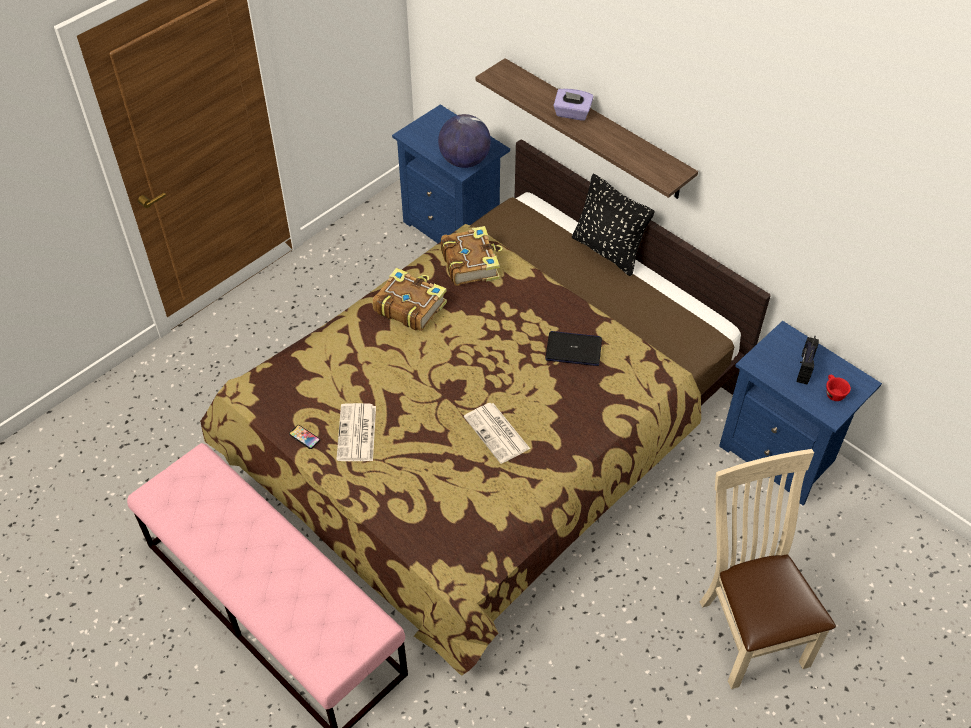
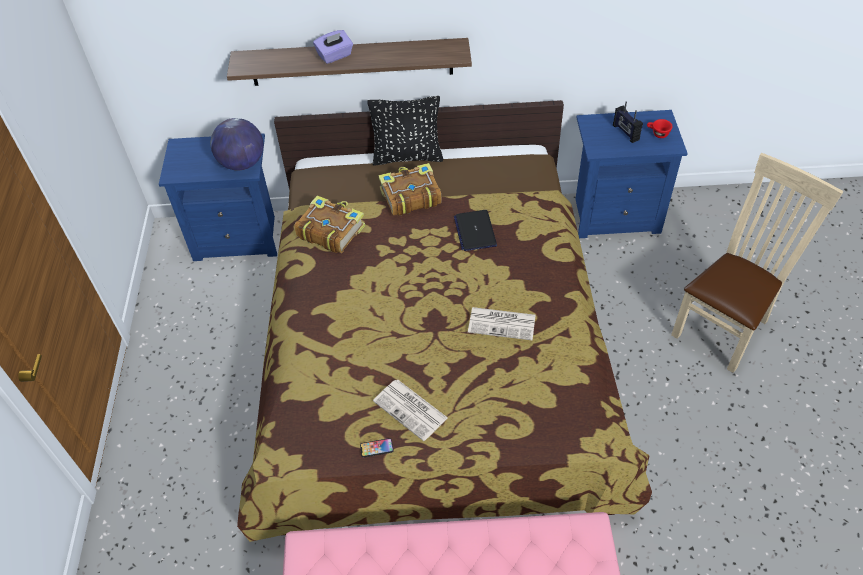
camera: 45 degrees left, 0 degrees up
(409, 306) = (327, 293): book -> book (410, 196)
(574, 349) = (475, 231): laptop -> laptop turned 60 degrees counterclockwise
(748, 628) = (725, 326): beige chair -> beige chair turned 105 degrees clockwise

